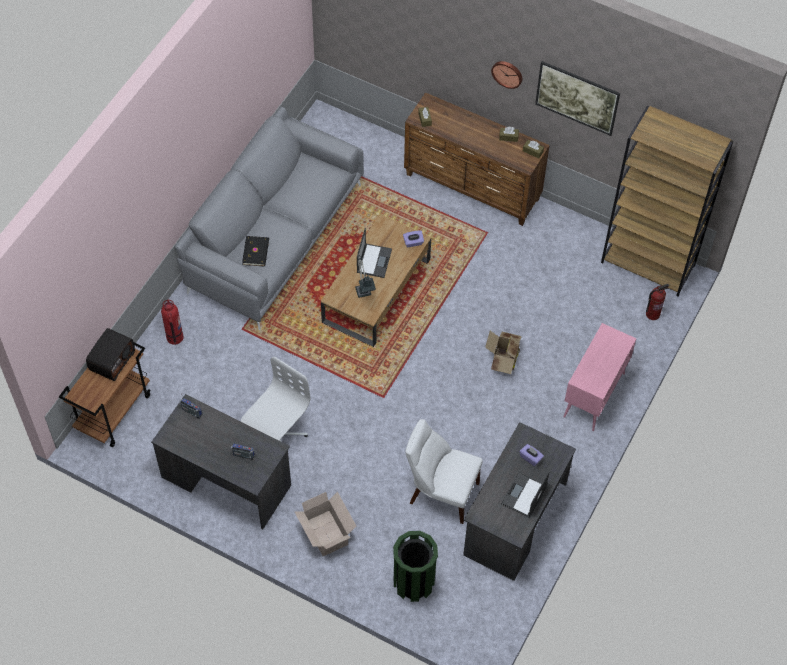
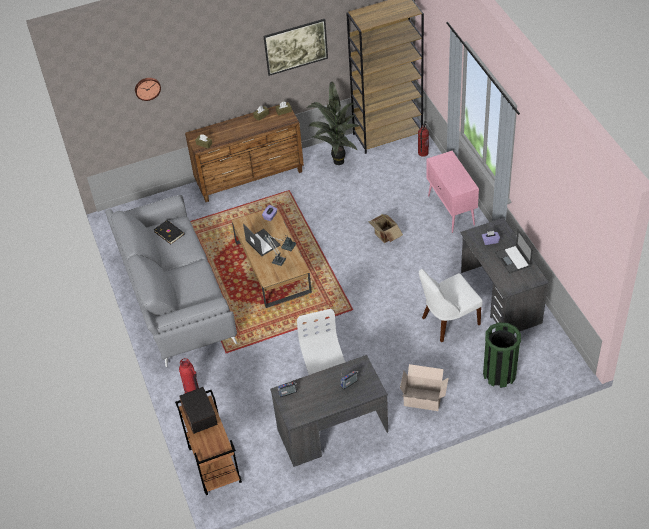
camera: 45 degrees left, 10 degrees down
(256, 252) = (194, 293): black book -> black book (169, 232)
(507, 73) = (241, 67): wall clock -> wall clock (147, 88)
(564, 246) = (336, 162): none -> potted plant

